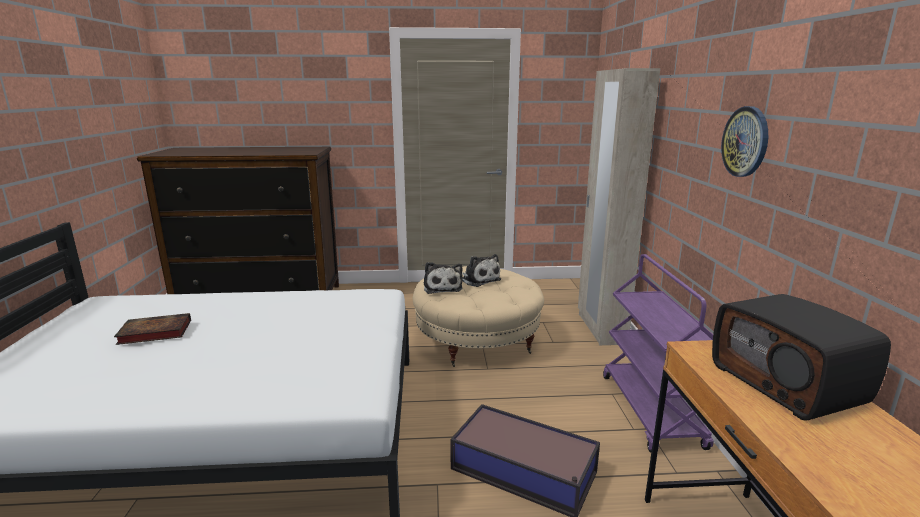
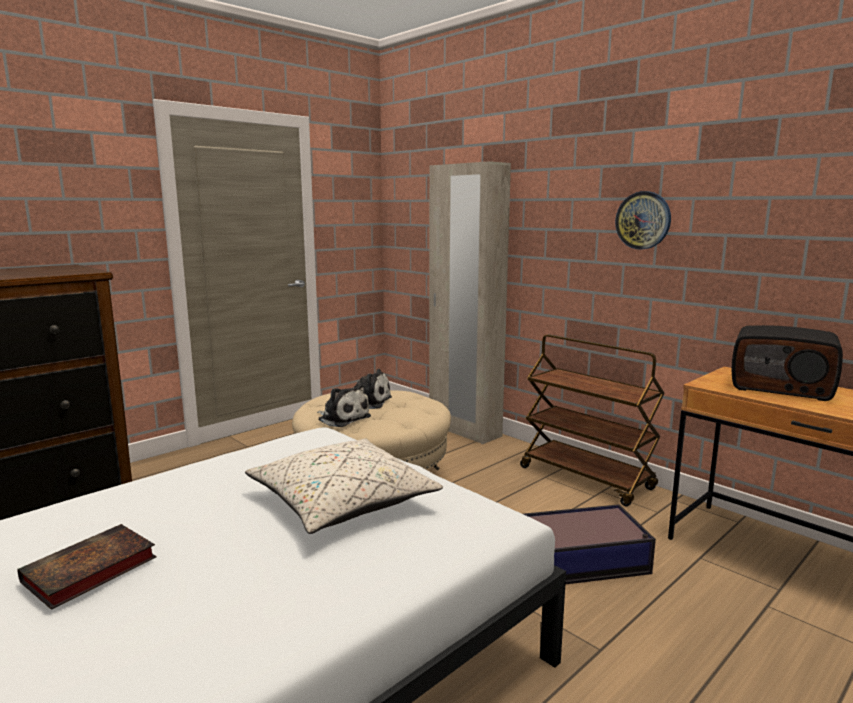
camera: 40 degrees left, 5 degrees down
(307, 343) = (342, 502): none -> beige pillow
(651, 411) = (587, 478): purple cart -> brown cart

